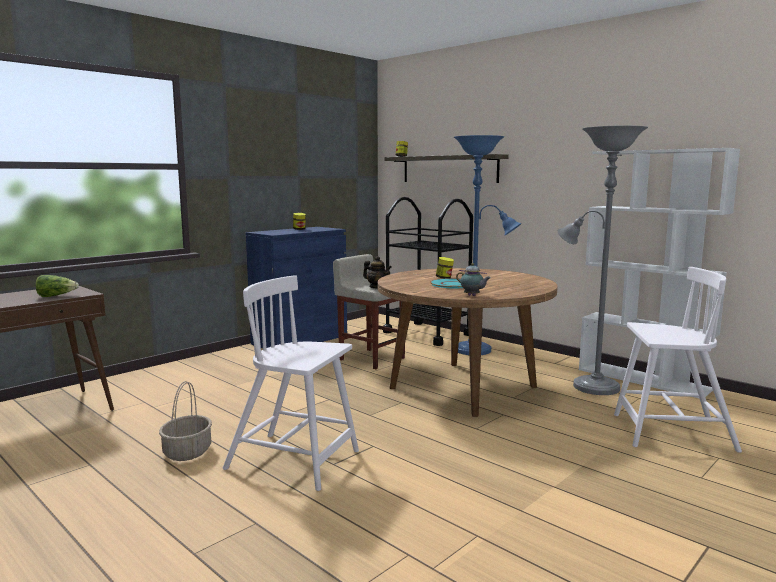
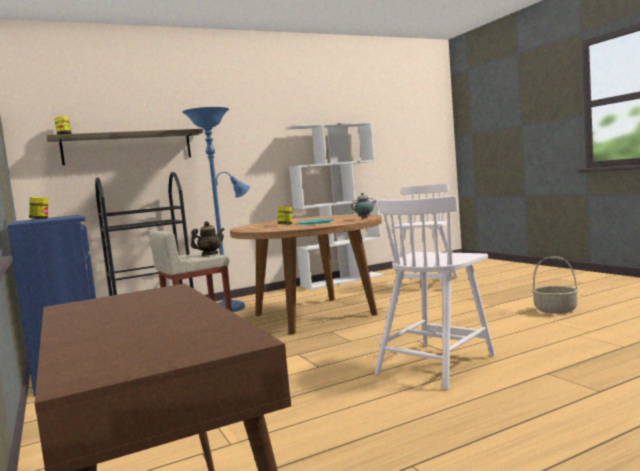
camera: 70 degrees left, 5 degrees down
(56, 296) = (163, 298): lettuce -> none
(187, 451) = (397, 409): basket -> basket (555, 310)
(590, 385) = (343, 289): grey floor lamp -> none

